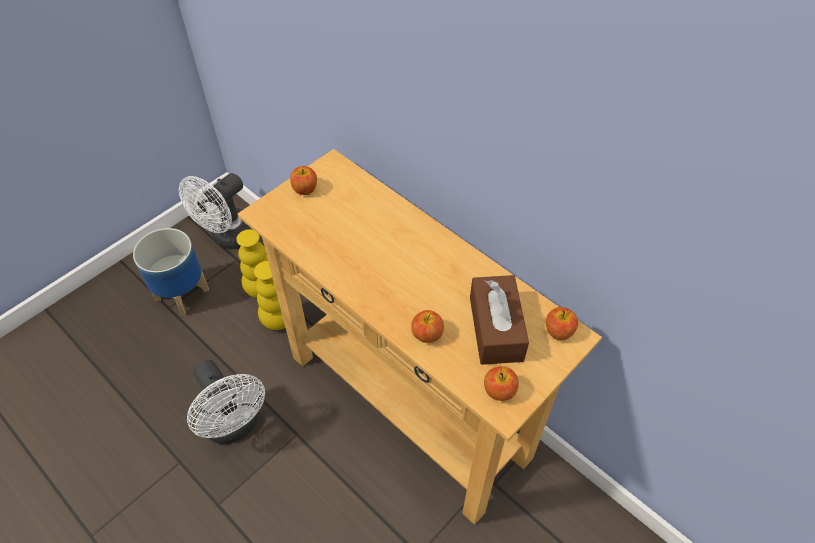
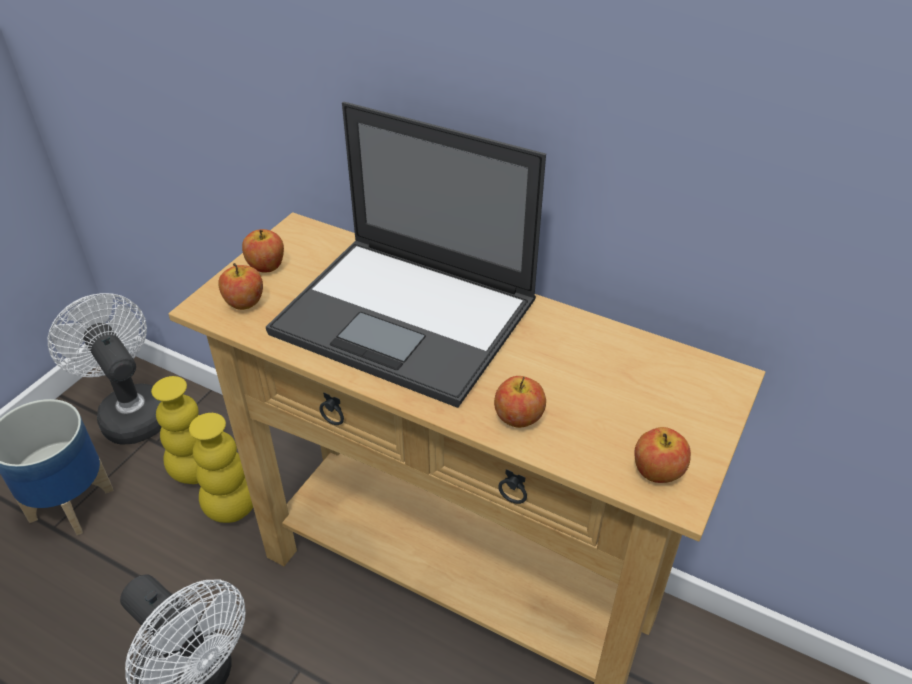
camera: 15 degrees left, 10 degrees down
(229, 237) = (130, 412): white fan -> white fan turned 120 degrees clockwise
(382, 247) = (408, 318): none -> laptop
(496, 328) = (615, 389): brown tissue box -> none
(558, 331) = (704, 376): apple -> apple (244, 302)

